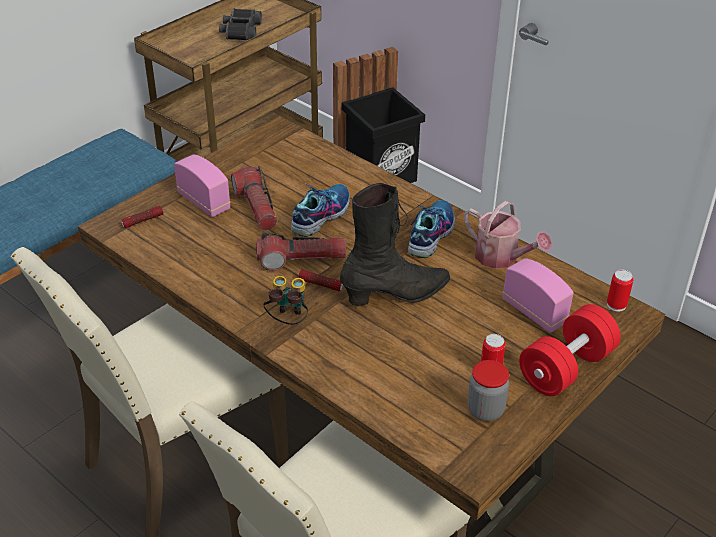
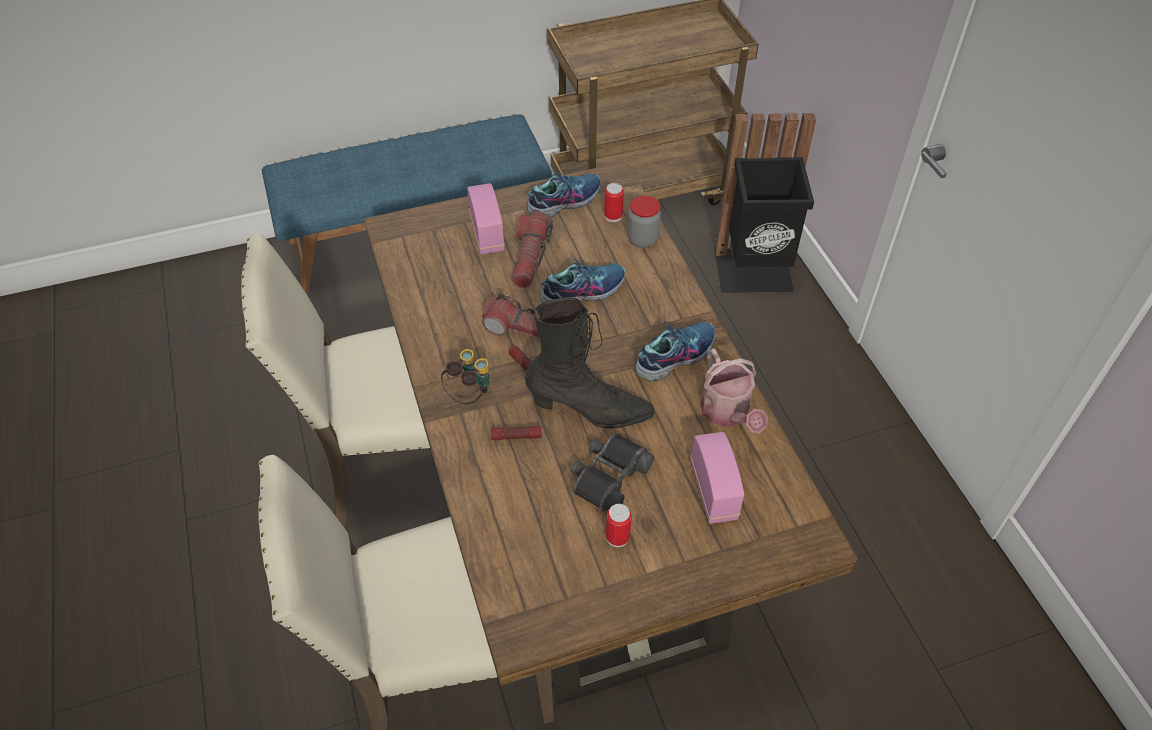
camera: 30 degrees right, 10 degrees up
(142, 221) = (420, 234): flashlight -> flashlight (516, 437)
(240, 31) = (662, 48): black binoculars -> black binoculars (608, 476)
(250, 158) = (564, 201): none -> shoe
(485, 410) = (579, 578): jar -> jar (642, 239)
(566, 368) = (696, 571): red dumbbell -> none
(616, 305) = (809, 523): can -> can (613, 216)

